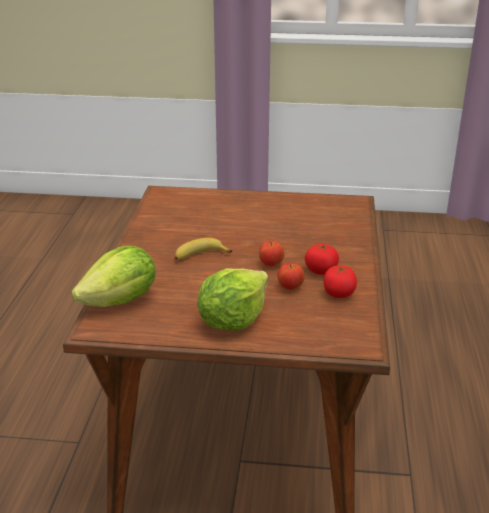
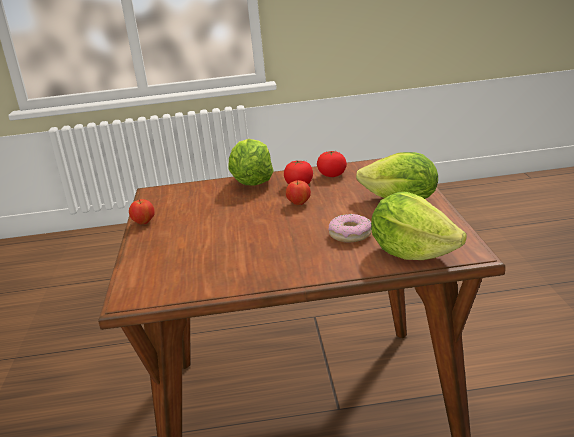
camera: 100 degrees left, 5 degrees down
(181, 279) = (350, 234): none -> donut
(200, 256) = (299, 236): banana -> none
(290, 287) = (334, 191): apple -> apple (144, 222)
(347, 247) = (252, 182): none -> lettuce

